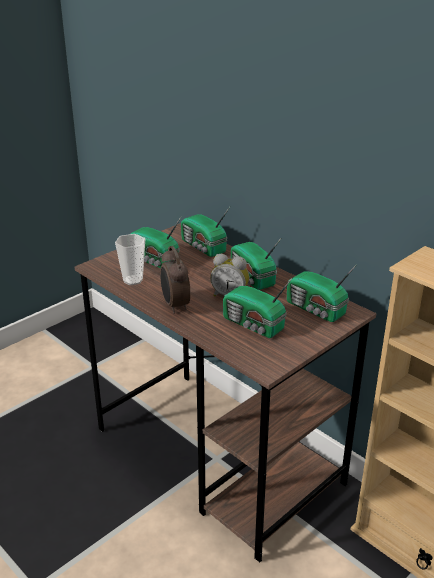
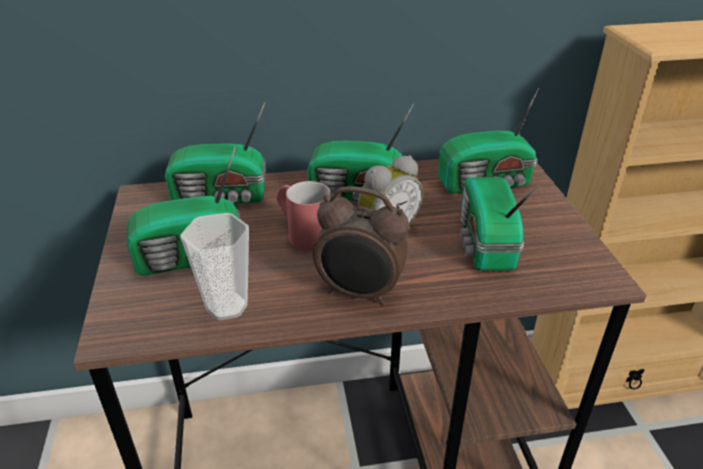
camera: 55 degrees left, 5 degrees up
(200, 276) = (302, 233): none -> red mug
(254, 325) = (484, 243): radio -> radio turned 105 degrees clockwise

